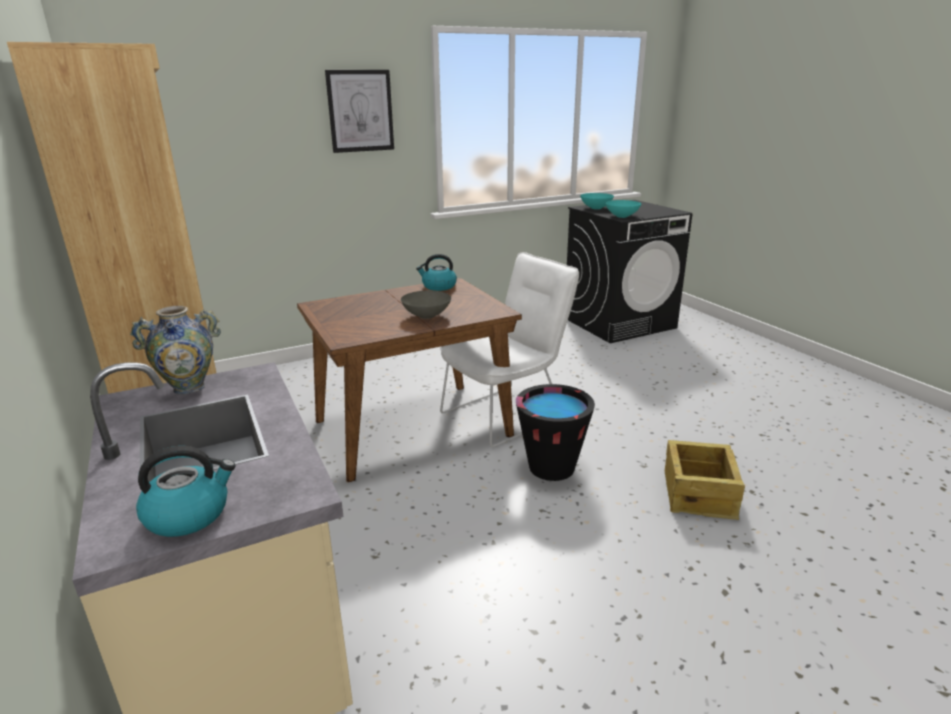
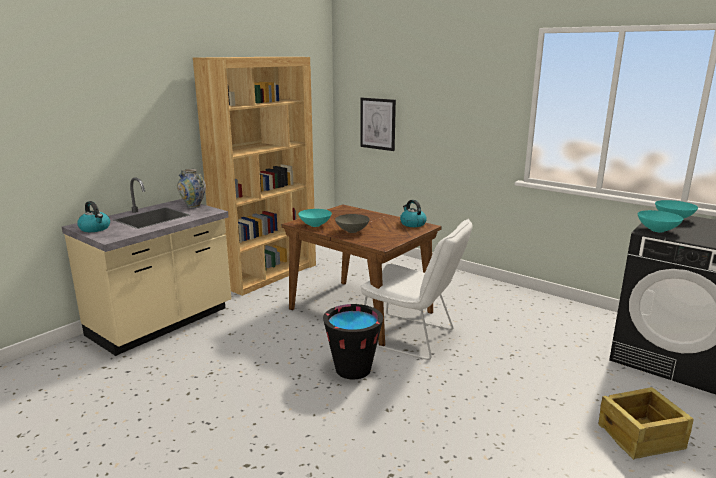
camera: 65 degrees right, 5 degrees down
(360, 111) = (473, 92): picture -> picture (378, 124)
(372, 331) = (315, 225): none -> turquoise bowl
(699, 494) = (365, 443): crate -> crate (641, 437)

